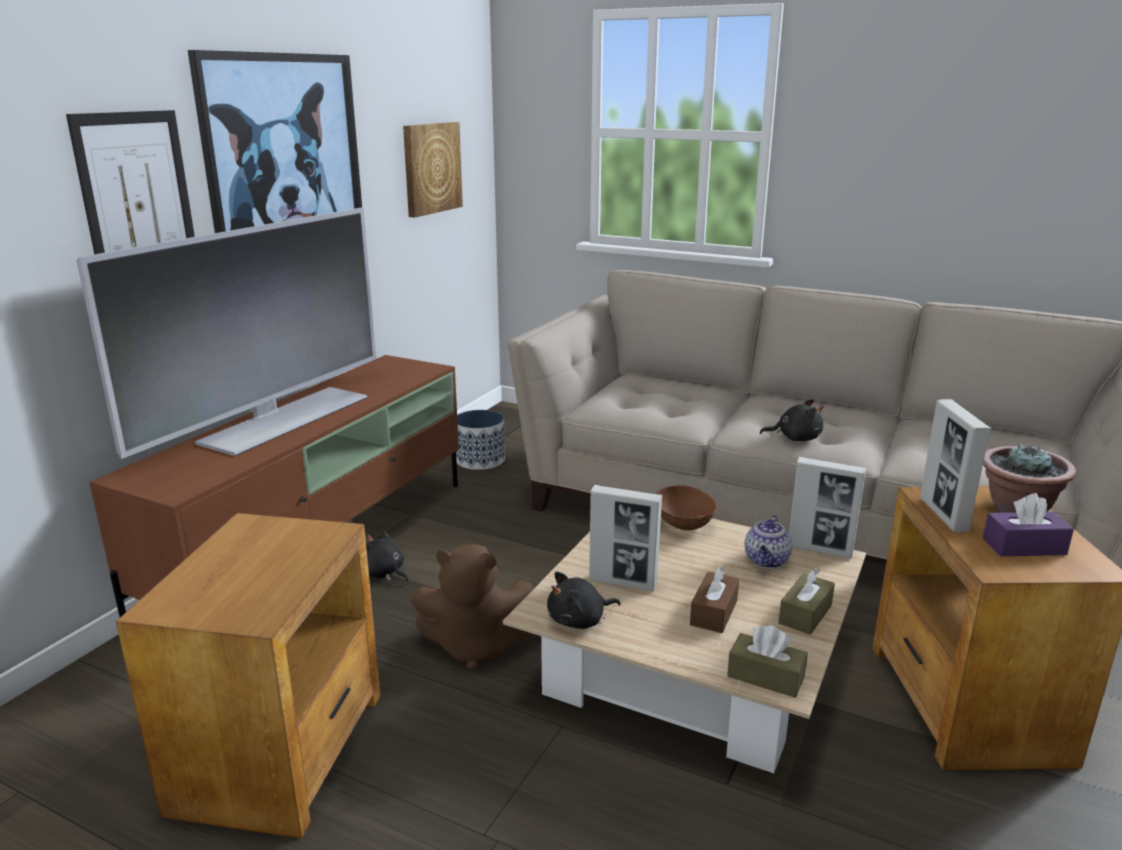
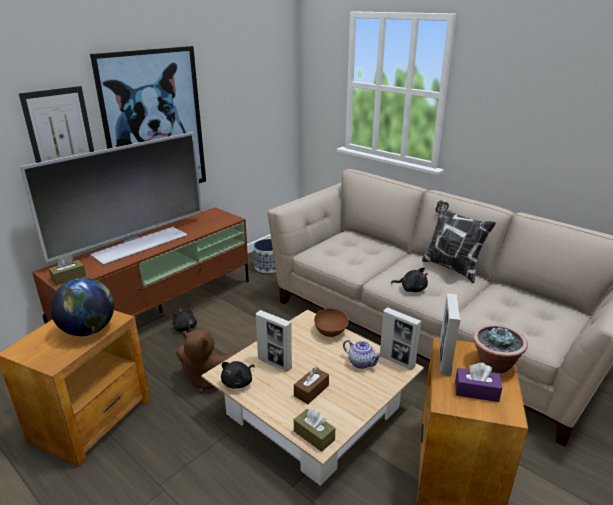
camera: 15 degrees right, 5 degrees up
(289, 556) = (89, 330): none -> globe
(431, 168) = (251, 103): picture -> none
(579, 620) = (238, 382): black plush toy -> black plush toy turned 45 degrees counterclockwise
(767, 561) = (361, 363): teapot -> teapot turned 90 degrees counterclockwise
(805, 614) = (361, 401): brown tissue box -> brown tissue box (68, 277)
(832, 405) = (451, 268): none -> pillow

